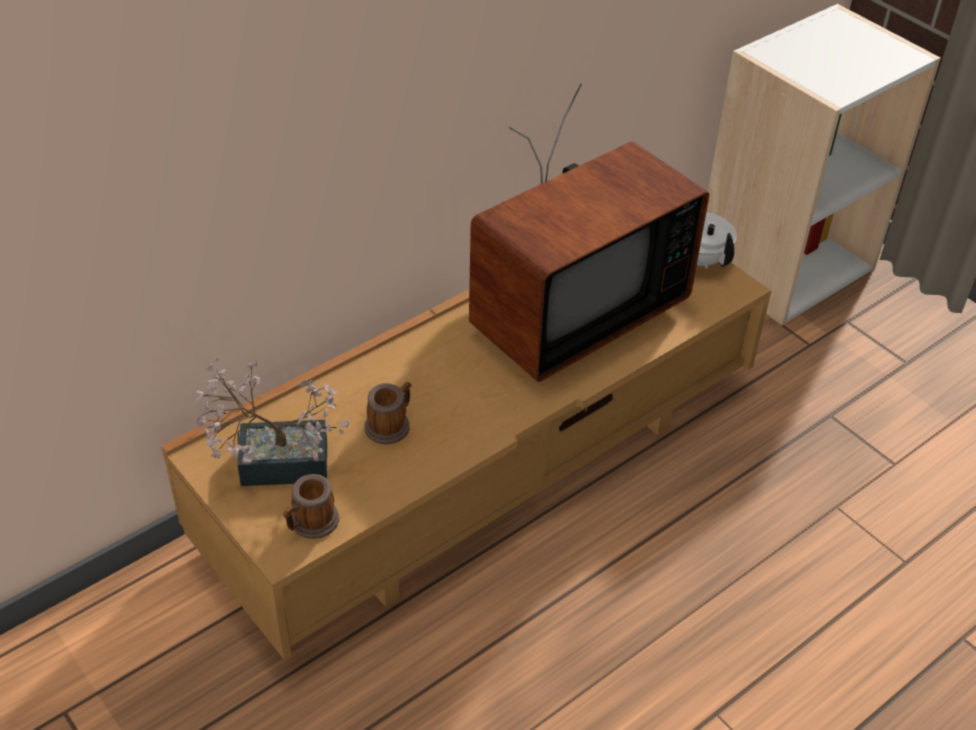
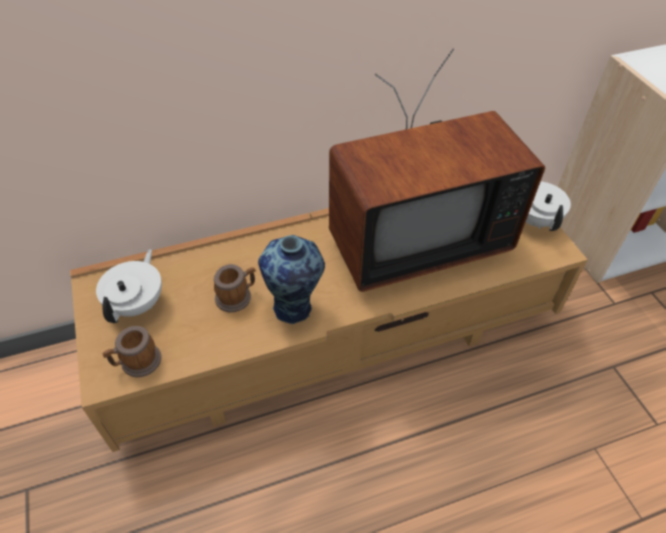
camera: 20 degrees right, 5 degrees up
(272, 462) = (138, 304): potted plant -> white teapot
(466, 421) = (294, 308): none -> vase

